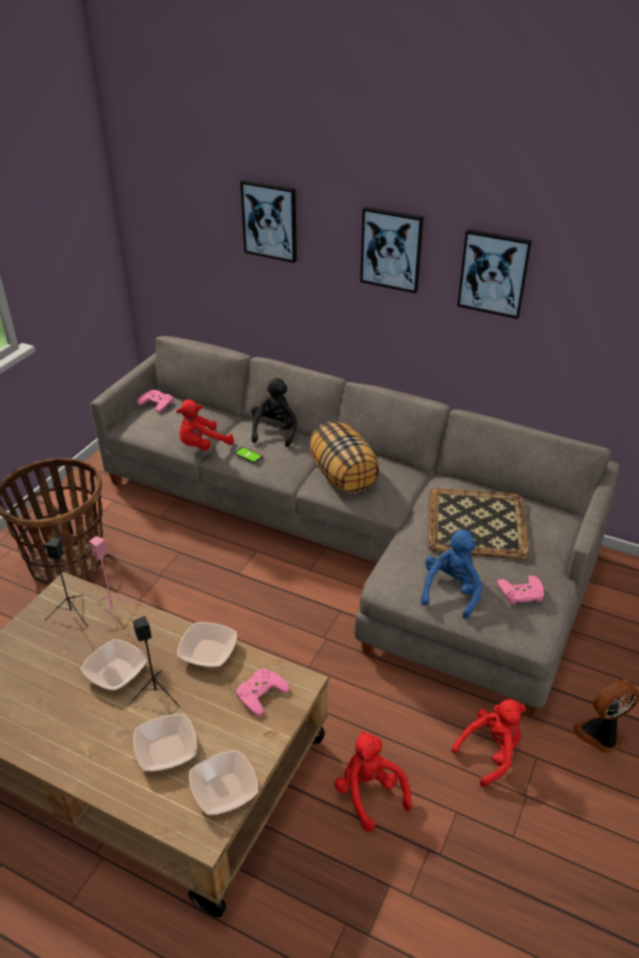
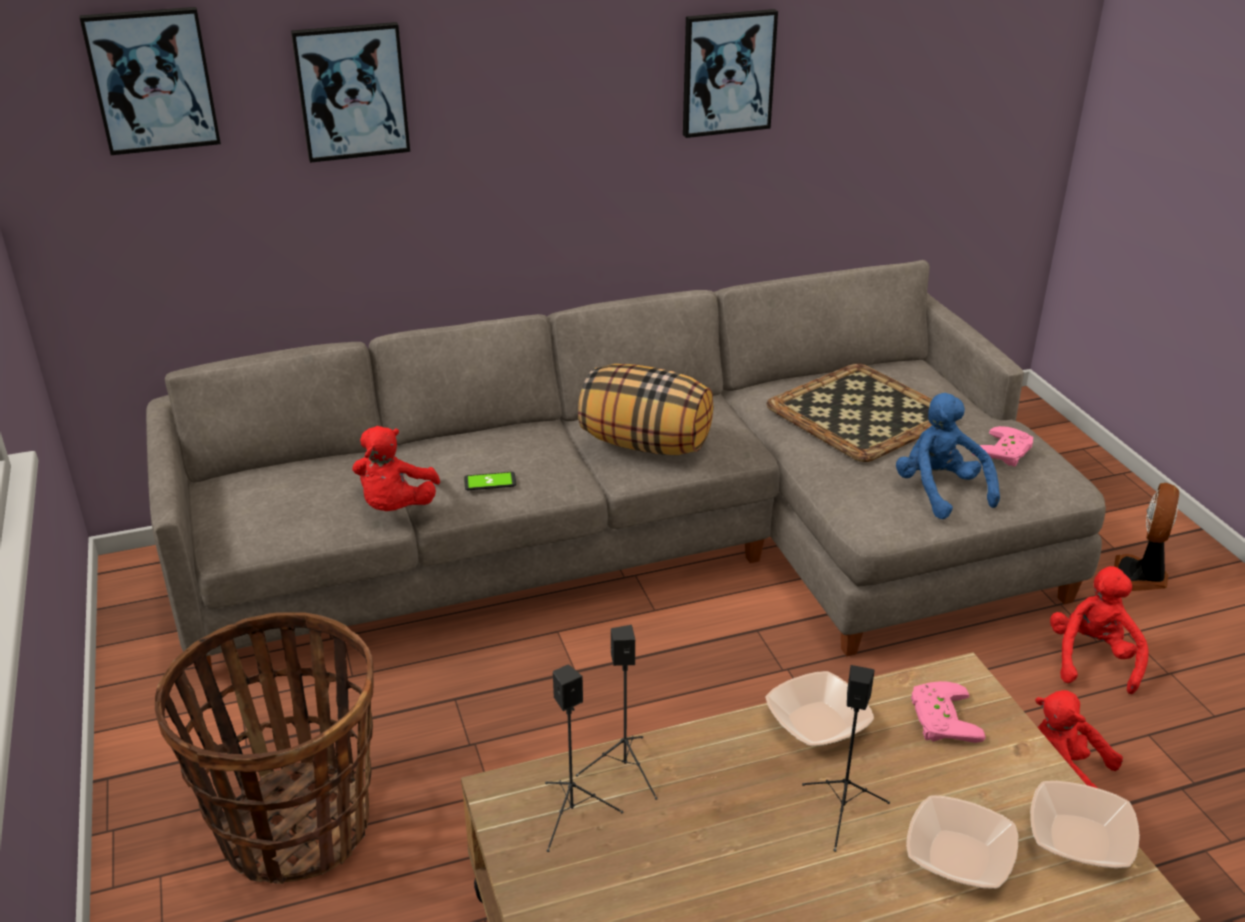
camera: 45 degrees left, 5 degrees down
(114, 611) = (625, 769): pink speaker -> black speaker
(116, 672) = (754, 830): bowl -> none
(158, 402) = (233, 487): pink game controller -> none
(275, 431) = (475, 438): black plush toy -> none
(391, 249) = (573, 80): picture -> picture (152, 80)

